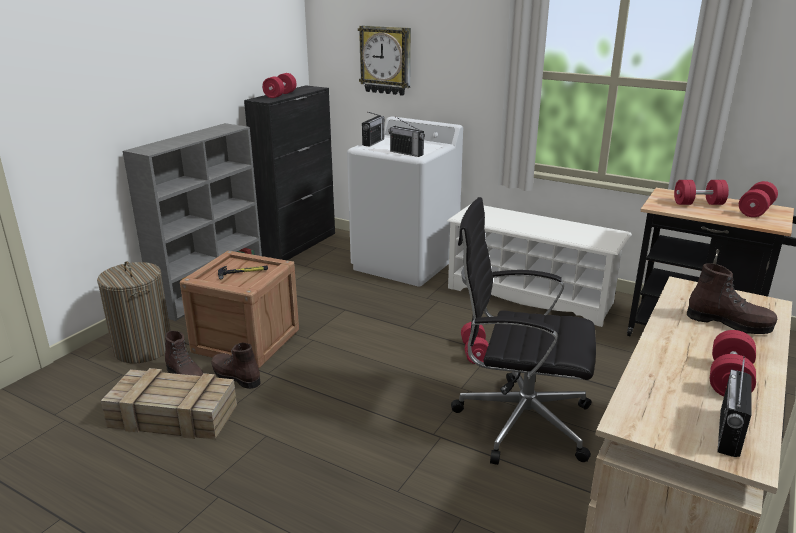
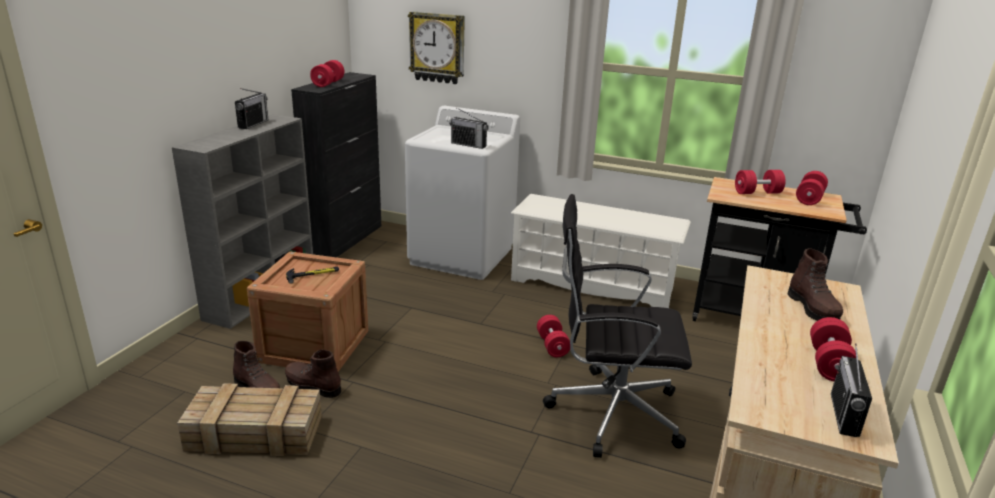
camera: 10 degrees left, 0 degrees up
(143, 348) = (201, 361): laundry basket -> none
(373, 142) = (430, 133): radio -> radio (253, 124)
(729, 323) = (813, 309): brown boot -> brown boot turned 60 degrees clockwise

